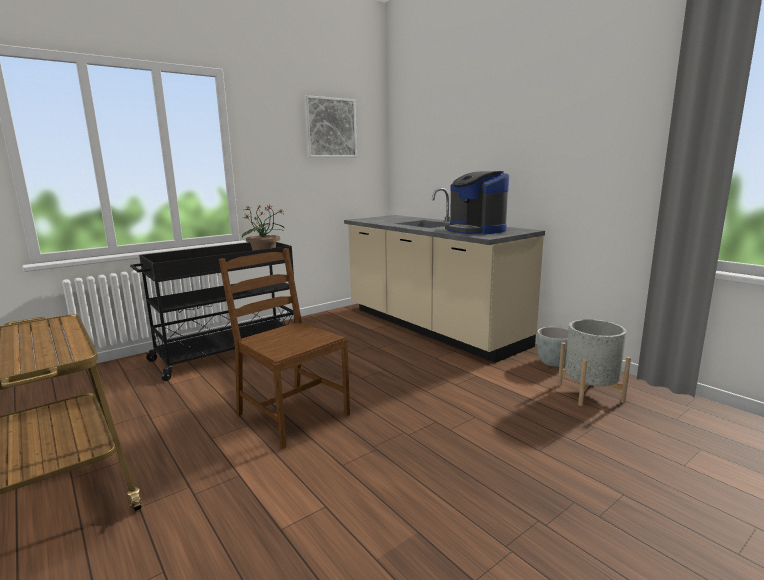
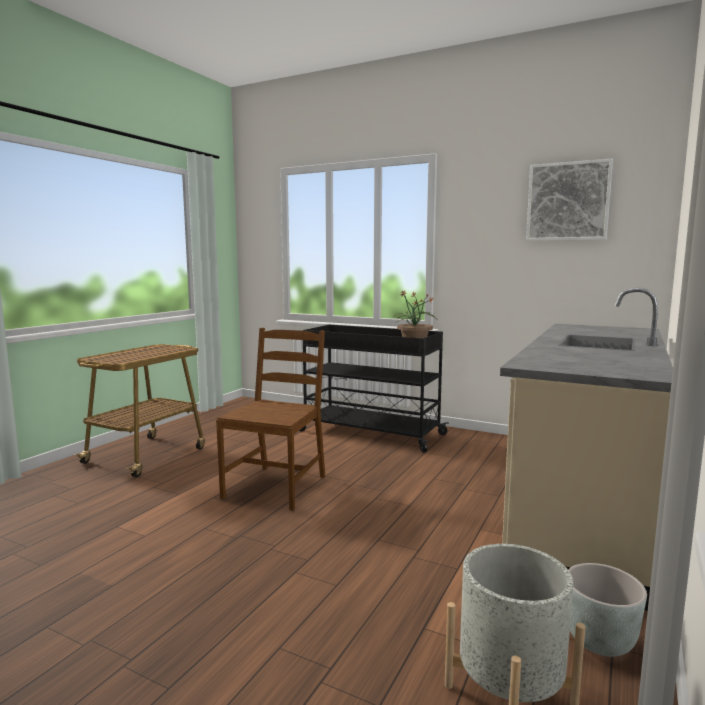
camera: 65 degrees right, 5 degrees down
(475, 230) = (580, 358): coffee machine -> none

